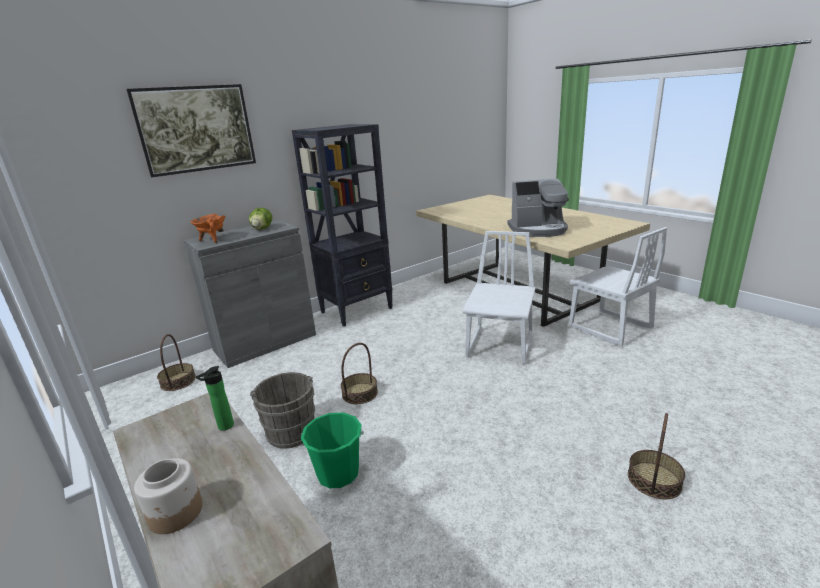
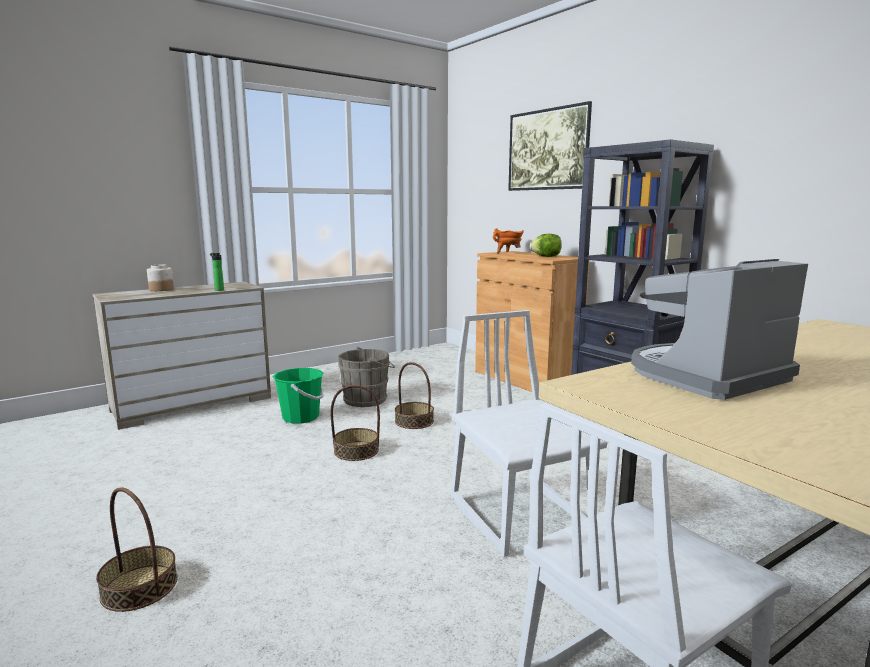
camera: 90 degrees right, 10 degrees down
(178, 381) = (456, 361): basket -> basket (356, 451)
(265, 342) = (526, 379): grey cabinet -> brown cabinet
(501, 346) = (521, 514): white chair -> white chair turned 135 degrees counterclockwise
(538, 230) = (706, 376): coffee machine -> coffee machine turned 60 degrees clockwise

